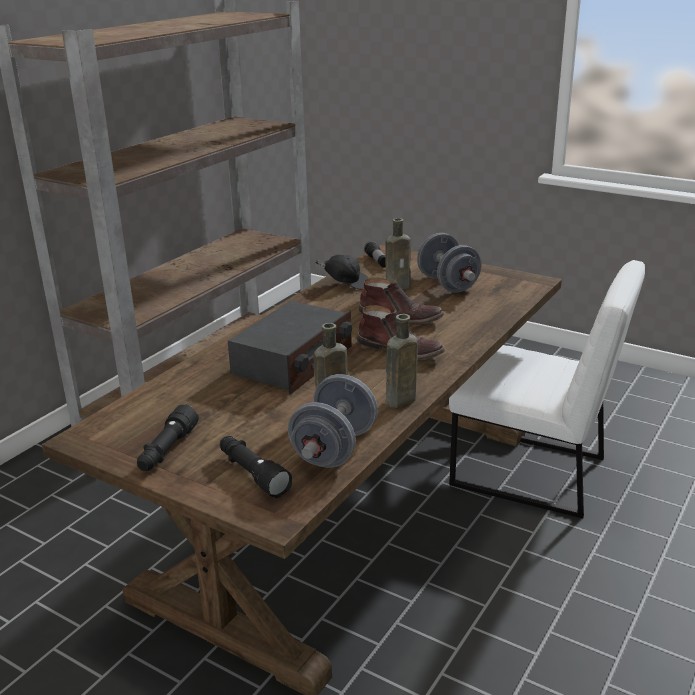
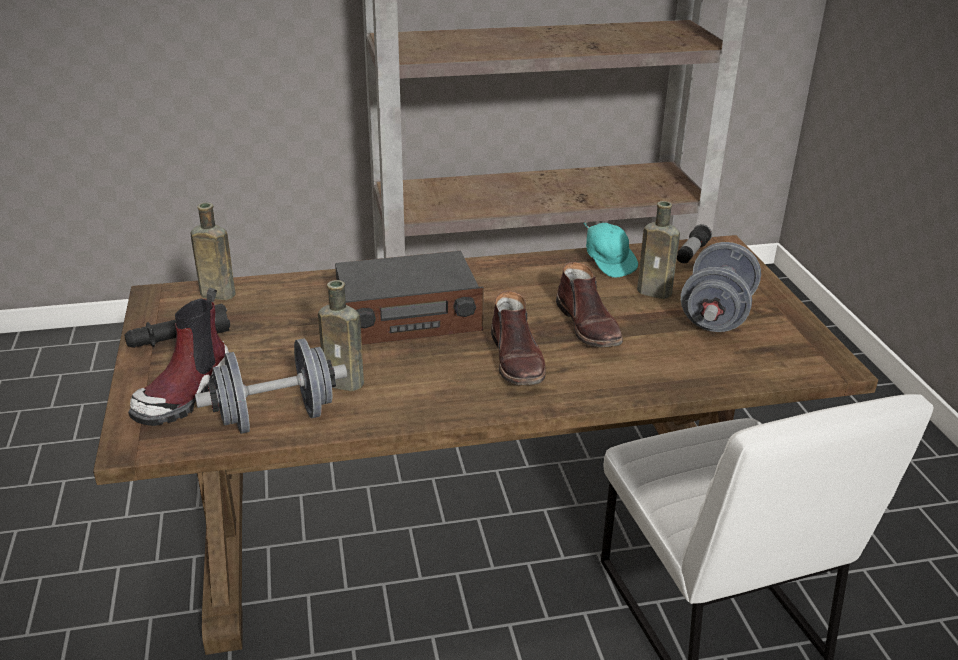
camera: 45 degrees right, 5 degrees up
(252, 474) = (187, 398): black flashlight -> boot
(346, 284) = (608, 263): black cap -> turquoise cap
(399, 401) = (410, 410): brown bottle -> brown bottle (215, 294)

